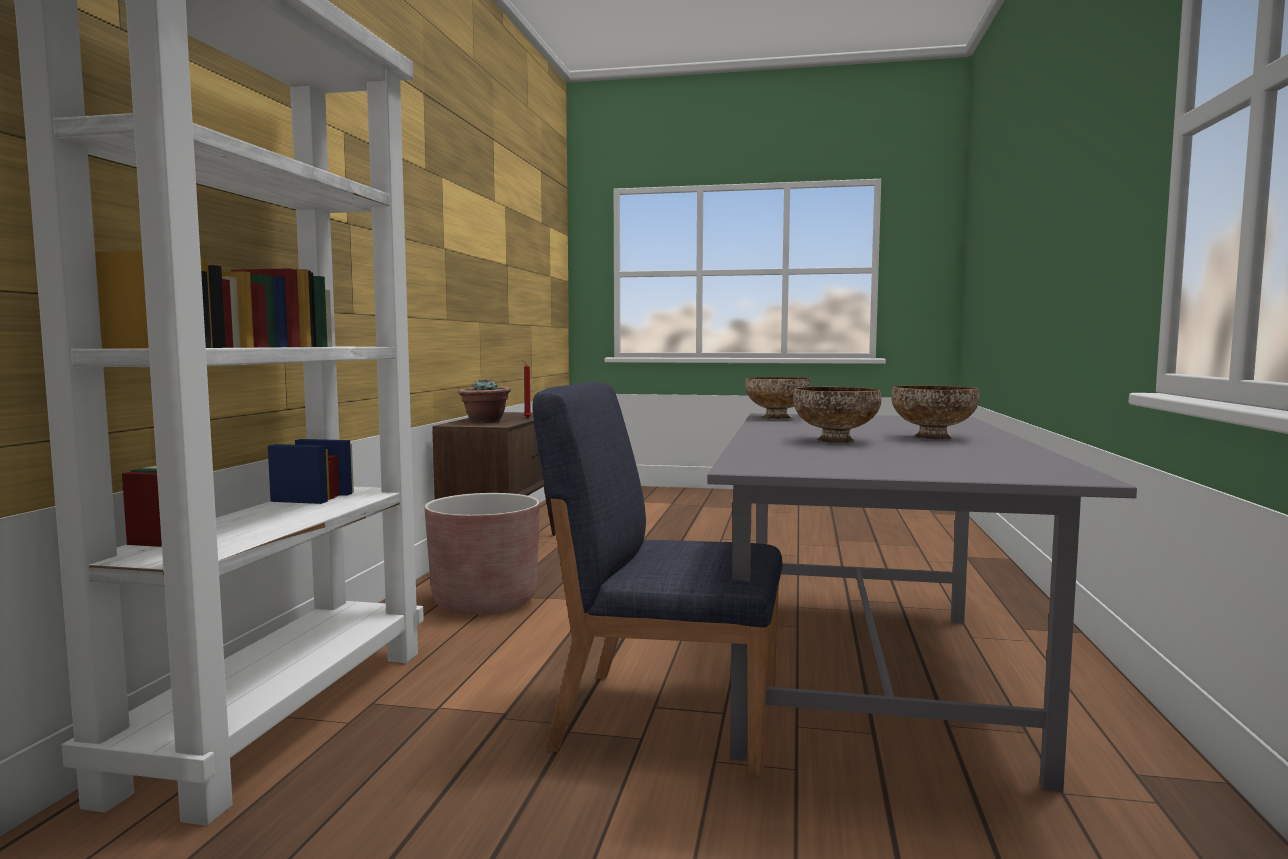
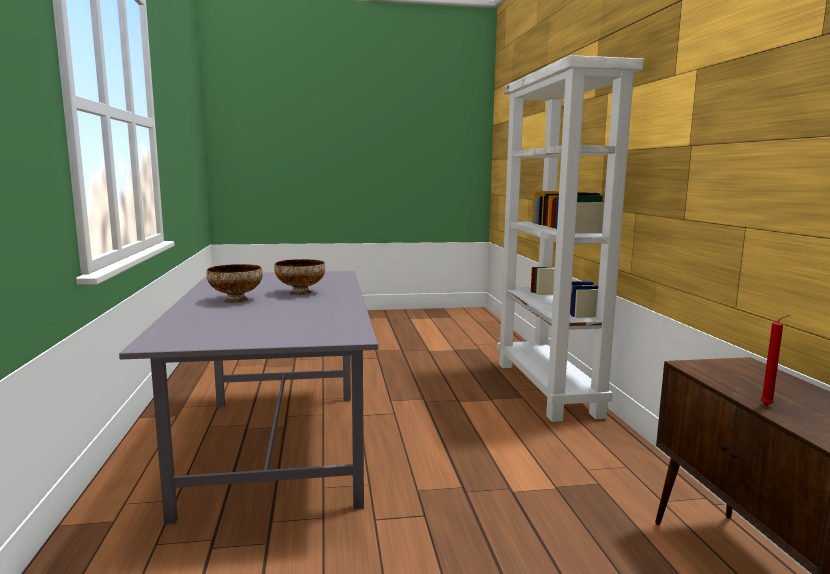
camera: 160 degrees right, 5 degrees up
(484, 602) = (595, 472): brown planter -> none
(485, 421) = (754, 378): potted plant -> none
(665, 718) = (385, 409): blue chair -> none
(777, 418) = (343, 328): bowl -> none

